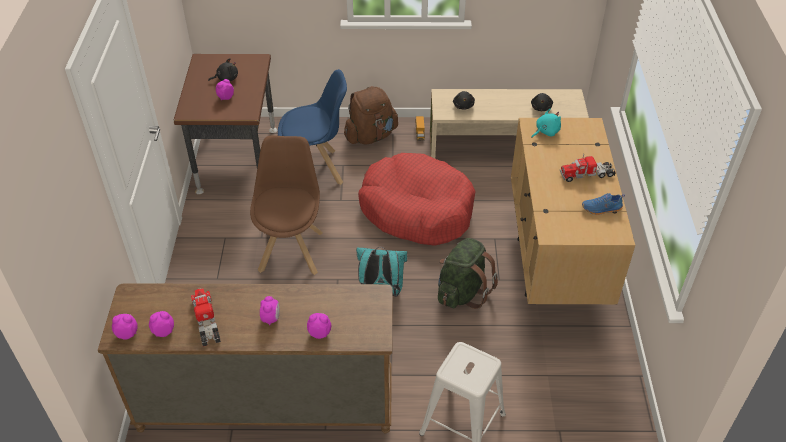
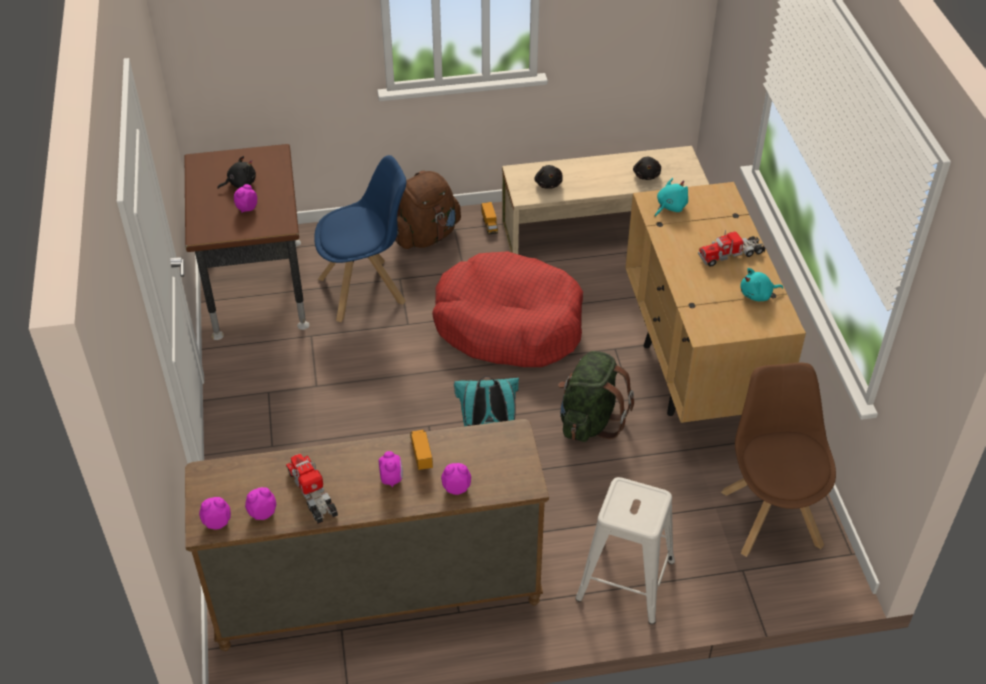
camera: 10 degrees left, 0 degrees up
(291, 248) = (359, 394): brown chair -> brown chair (769, 513)
(299, 302) = (421, 454): none -> toy truck
(601, 209) = (757, 295): blue shoe -> turquoise plush toy

